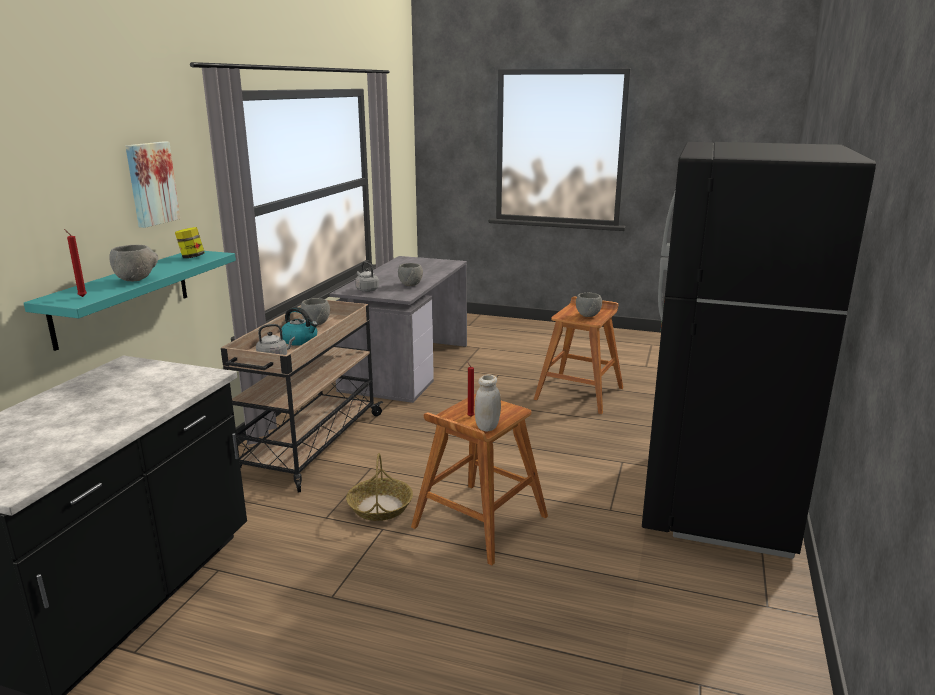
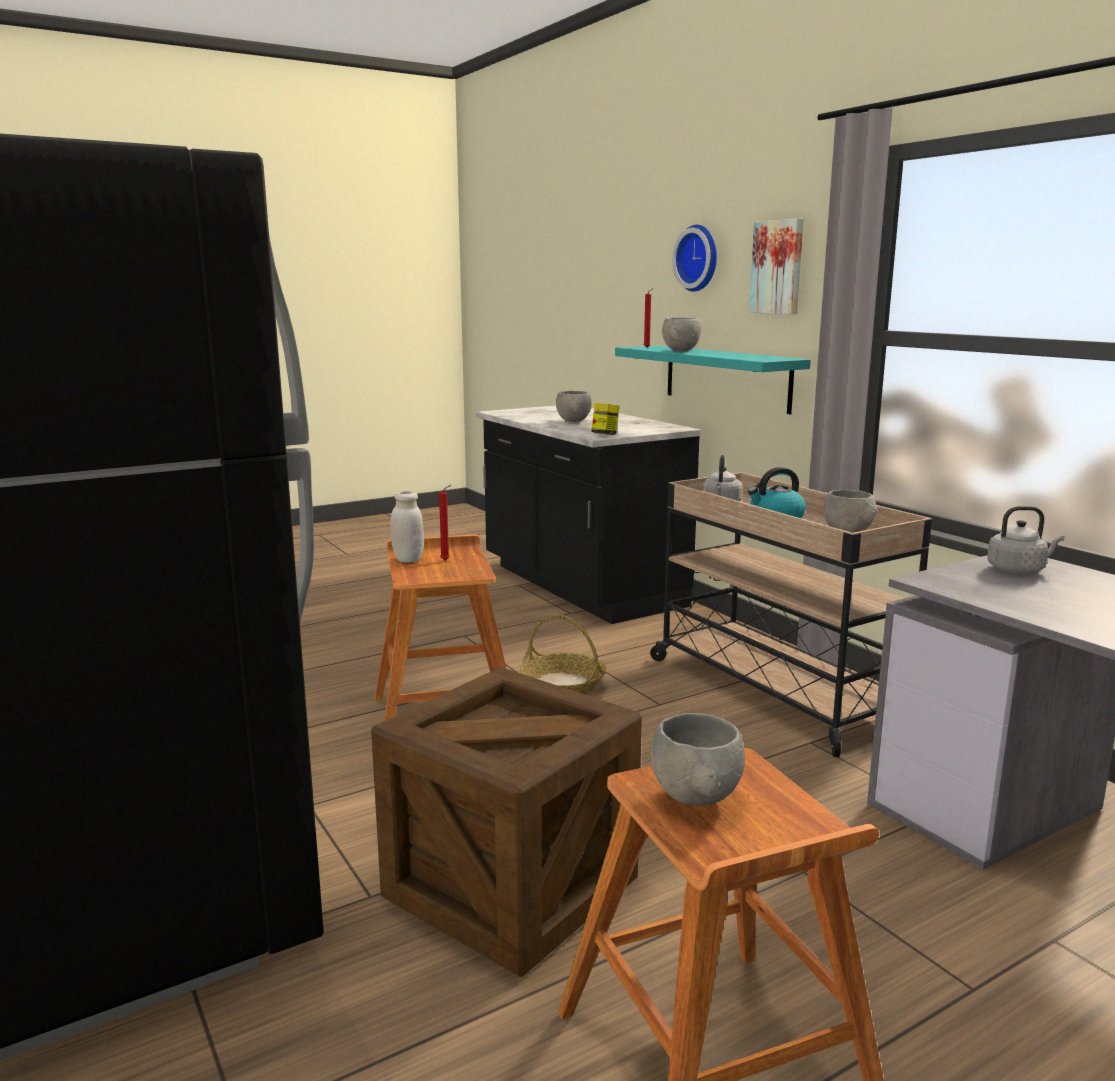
camera: 130 degrees right, 5 degrees down
(61, 187) = (699, 258): none -> wall clock
(191, 257) = (760, 357): jar -> jar (605, 435)
(411, 285) = (1034, 604): grey bowl -> grey bowl (573, 422)
(571, 441) = (511, 888): none -> crate

